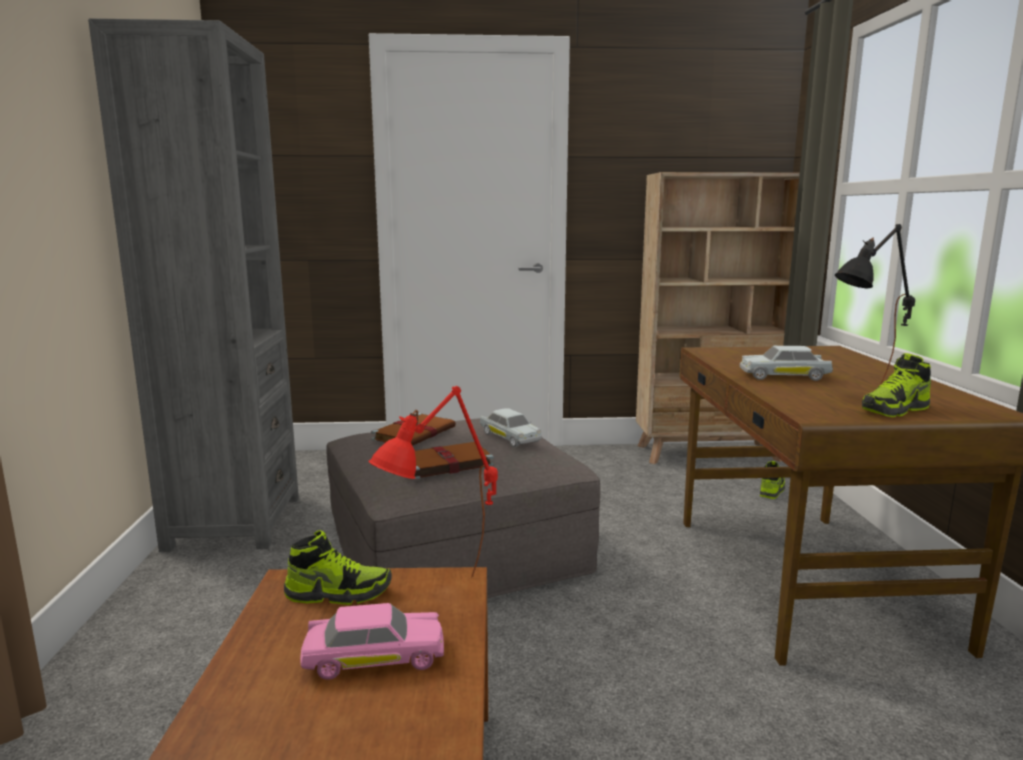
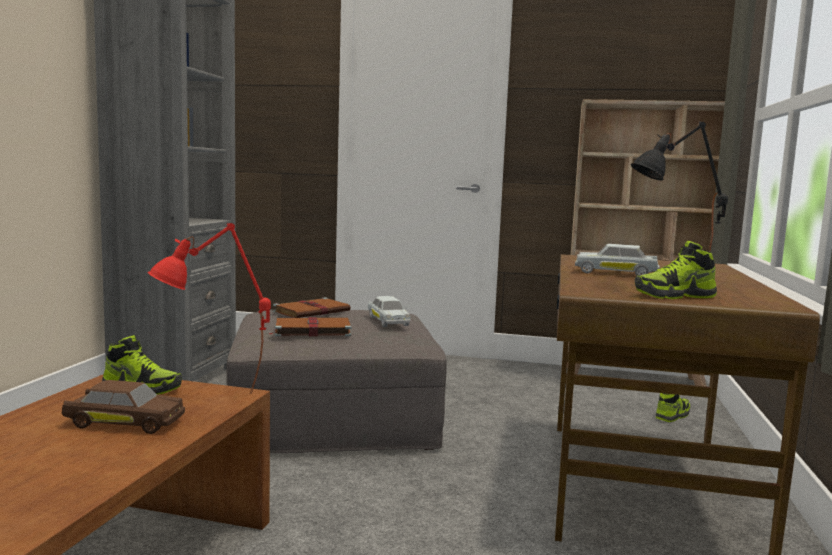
camera: 15 degrees right, 5 degrees down
(374, 657) = (124, 423): pink toy car -> brown toy car

